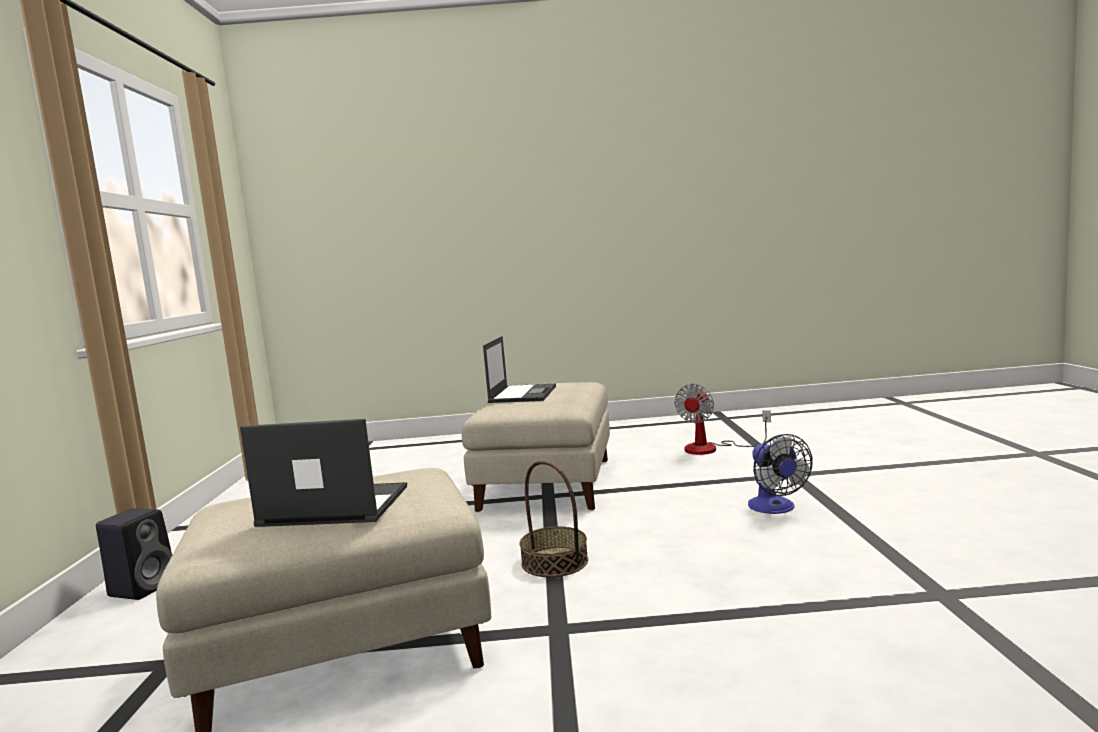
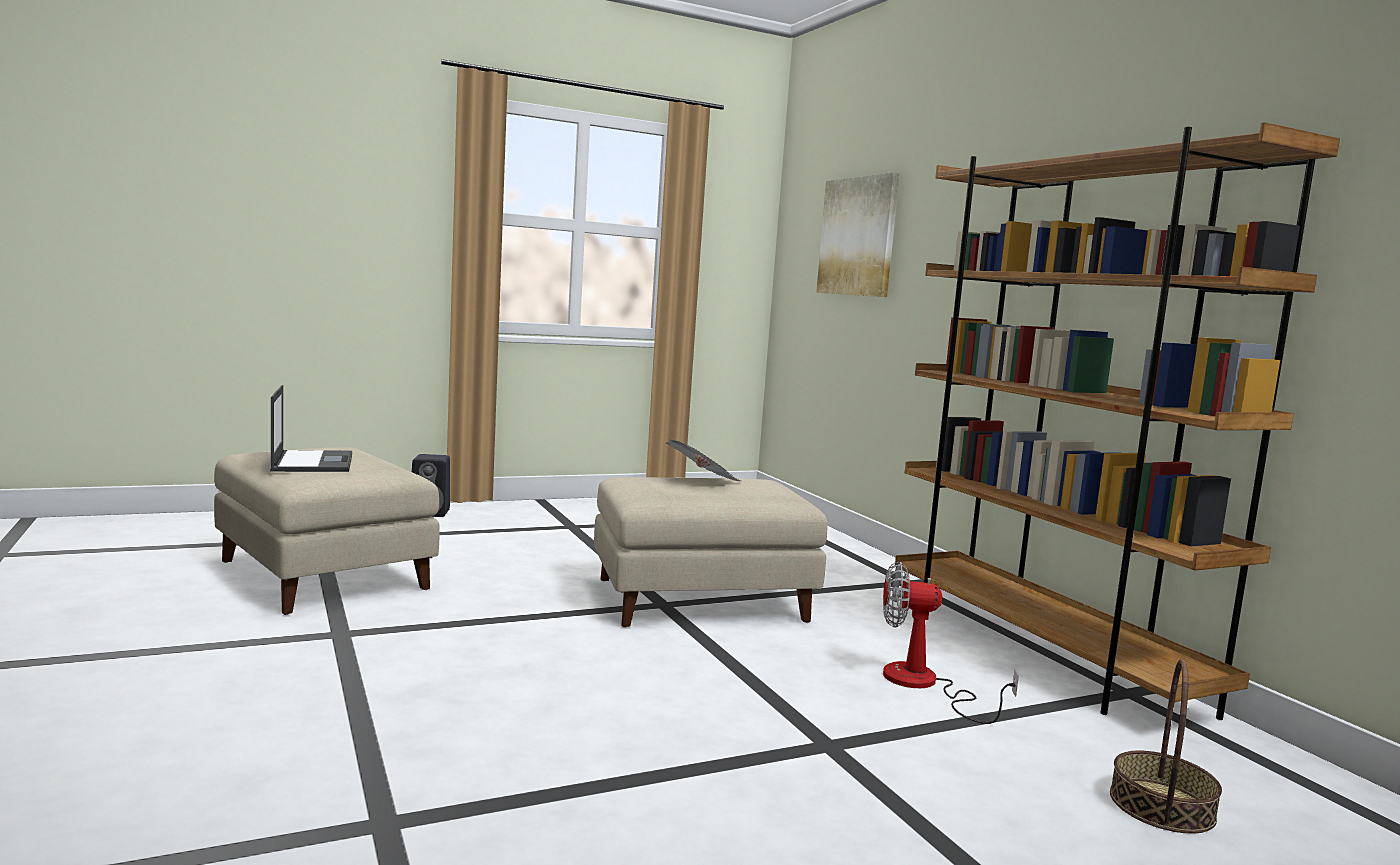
camera: 65 degrees right, 0 degrees up
(381, 204) = (858, 236): none -> picture
(523, 394) = (703, 482): laptop -> newspaper
(555, 561) = (479, 622): basket -> basket (1162, 806)
(672, 424) = (1040, 654): none -> brown bookcase
(775, 508) = (666, 728): fan -> none

